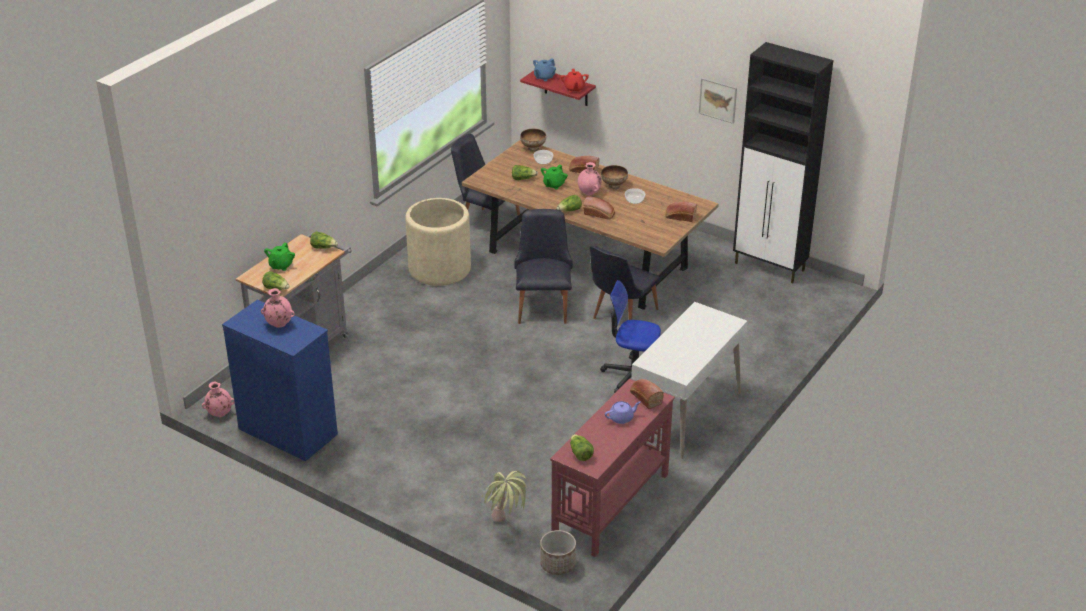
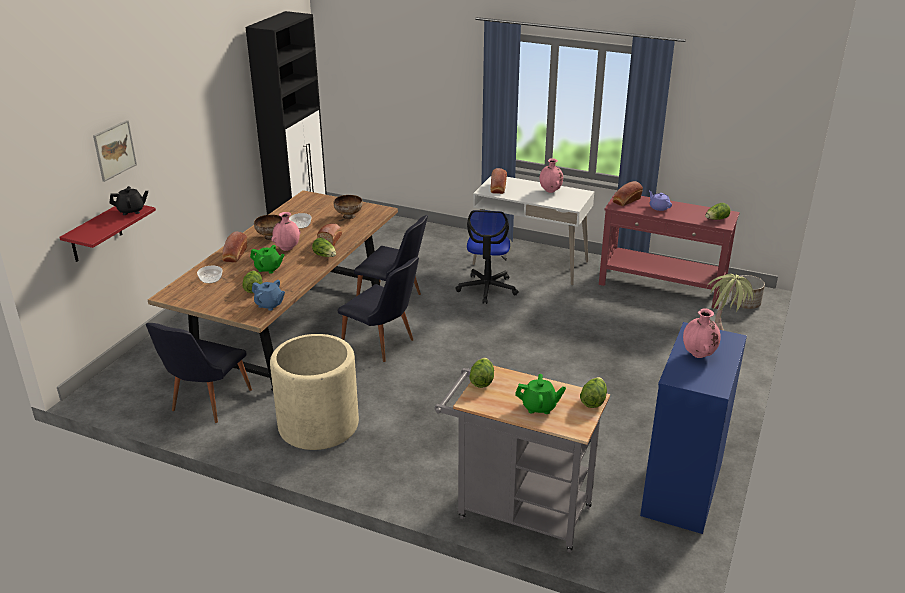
camera: 100 degrees left, 5 degrees down
(220, 414) = (686, 560): pink vase -> pink vase (550, 191)
(533, 148) = (176, 288): bowl -> bowl (348, 216)
(543, 305) = (383, 345): black chair -> black chair turned 135 degrees counterclockwise
(544, 77) = (91, 230): blue teapot -> blue teapot (269, 305)
(574, 89) = (131, 211): red teapot -> black teapot
(679, 217) = (331, 204): bread -> bread (498, 188)
(718, 100) = (221, 120): picture -> picture (114, 150)

